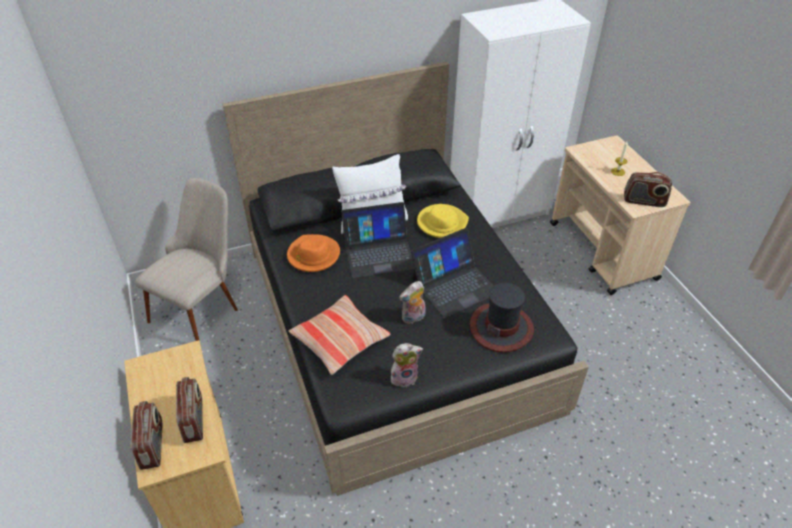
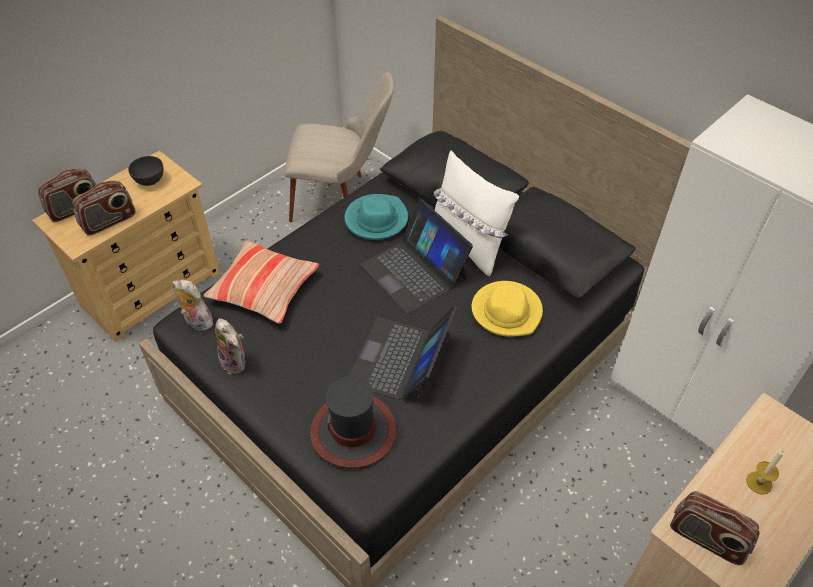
camera: 65 degrees right, 5 degrees up
(162, 376) = (149, 180): none -> grey bowl
(313, 255) = (376, 219): orange hat -> turquoise hat
(413, 318) = (326, 339): plush toy -> plush toy (196, 322)
(454, 285) = (401, 360): laptop -> laptop turned 75 degrees clockwise
(644, 201) = (707, 539): radio -> radio turned 45 degrees counterclockwise

